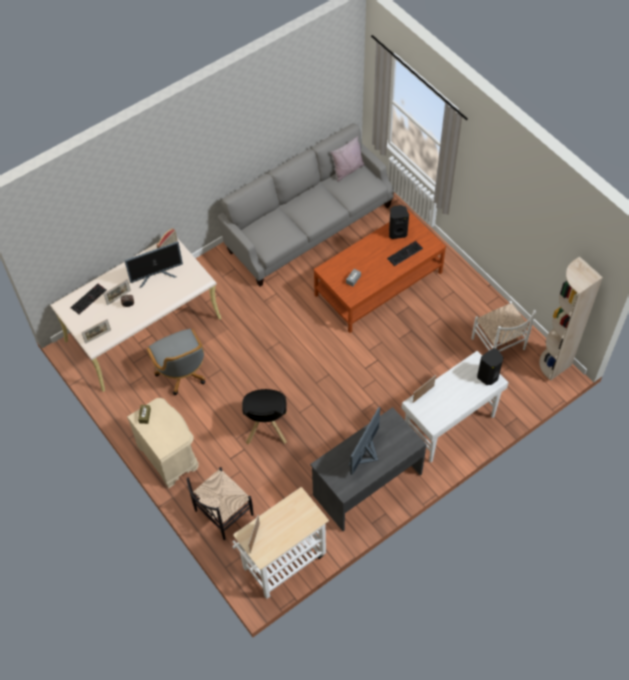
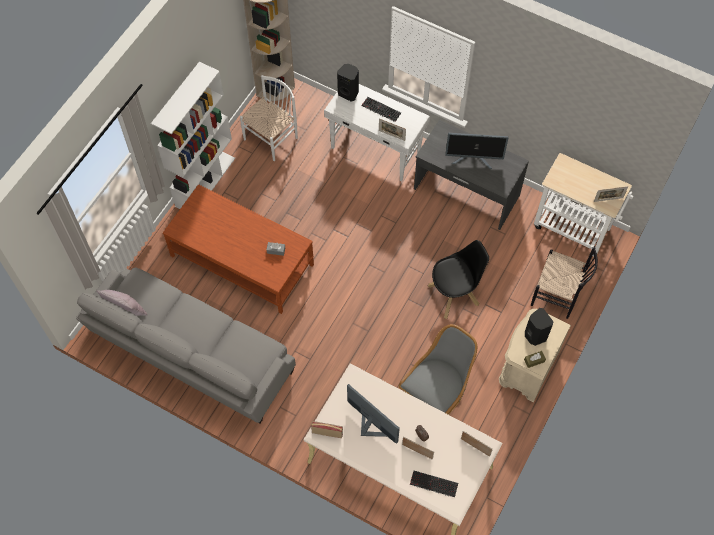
camera: 115 degrees left, 5 degrees up
(397, 232) = (198, 232): black speaker -> black speaker (534, 336)
(405, 253) = (222, 216): keyboard -> keyboard (380, 109)
(471, 281) = (205, 181): none -> white bookcase

